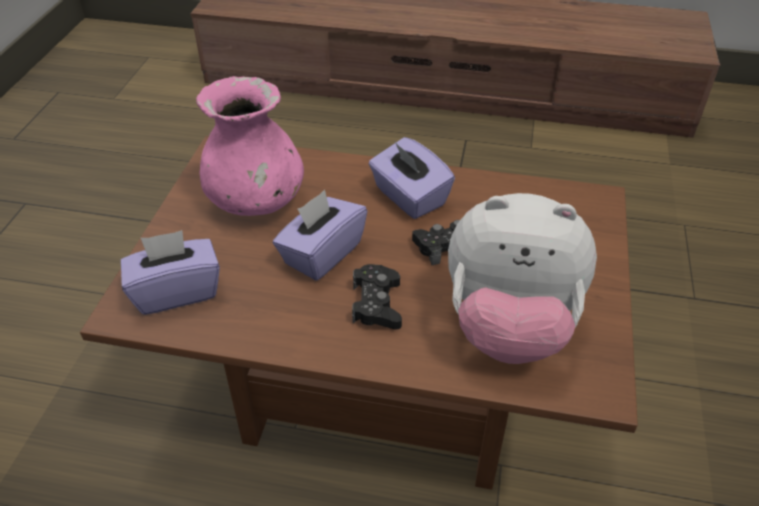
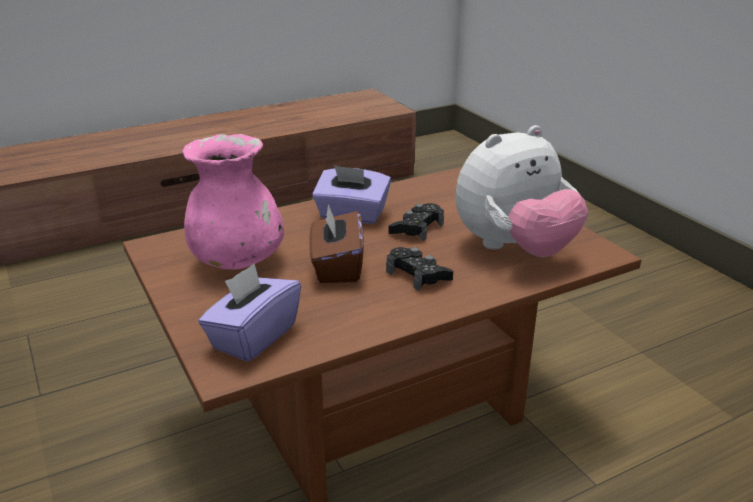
camera: 40 degrees left, 15 degrees down
(321, 253) = (337, 267): purple tissue box -> brown tissue box

